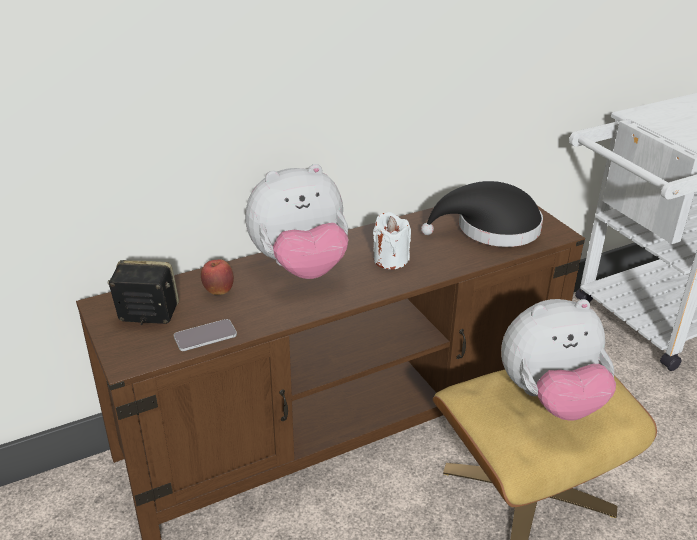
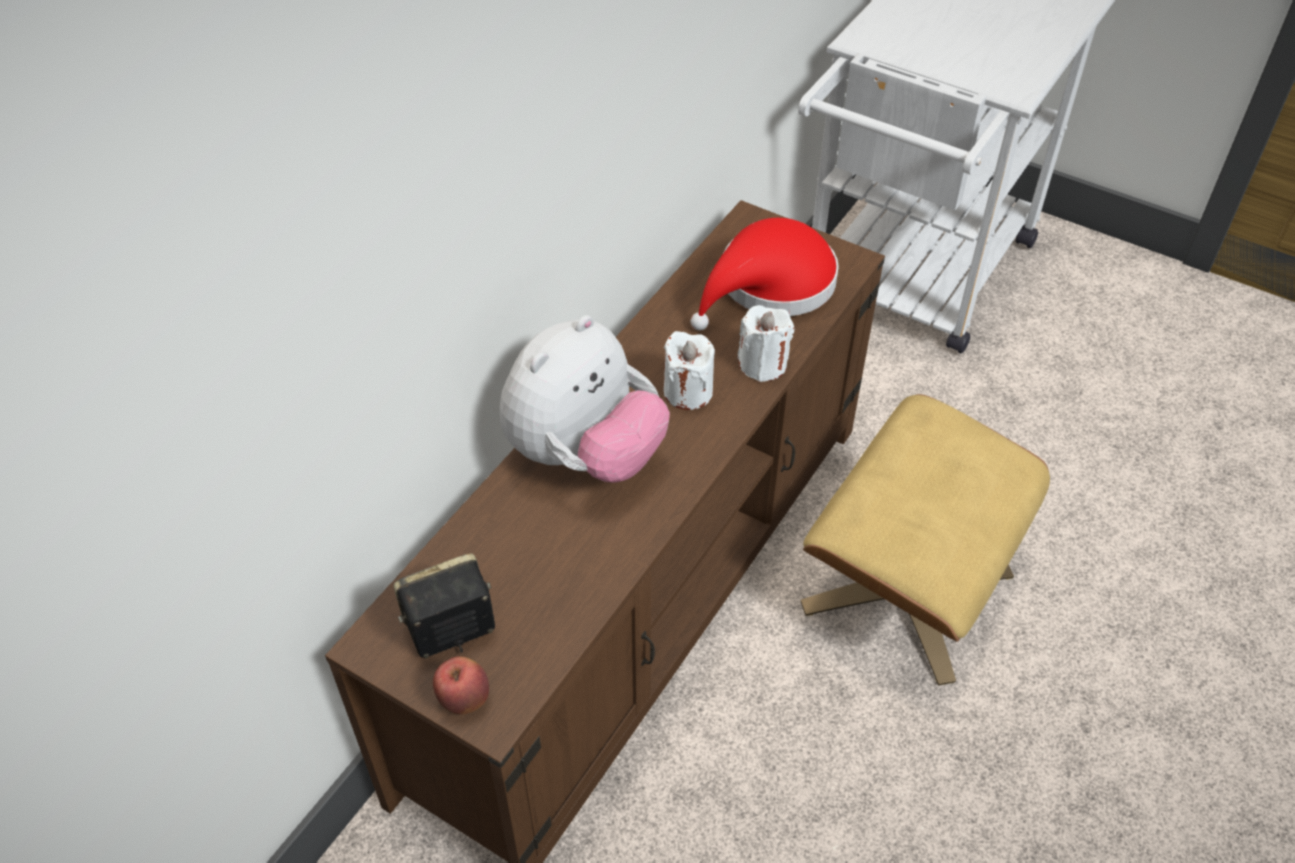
camera: 30 degrees left, 15 degrees up
(205, 336) = (558, 626): phone -> none
(218, 291) = (511, 544): apple -> apple (464, 700)
(450, 262) = (762, 364): none -> white candle
(491, 229) = (769, 286): black hat -> red hat
(550, 399) = (939, 490): plush toy -> none

